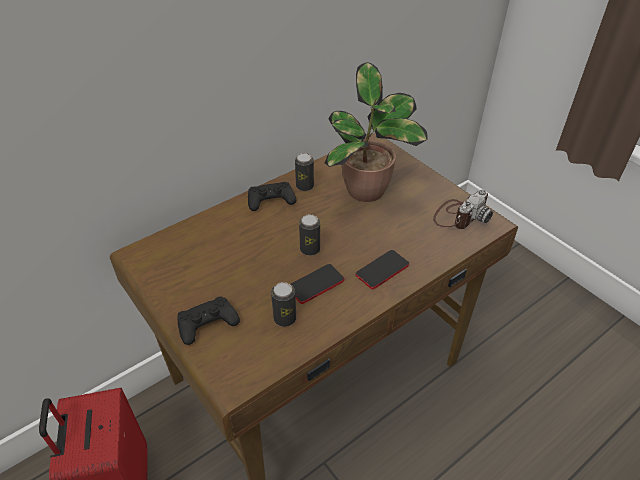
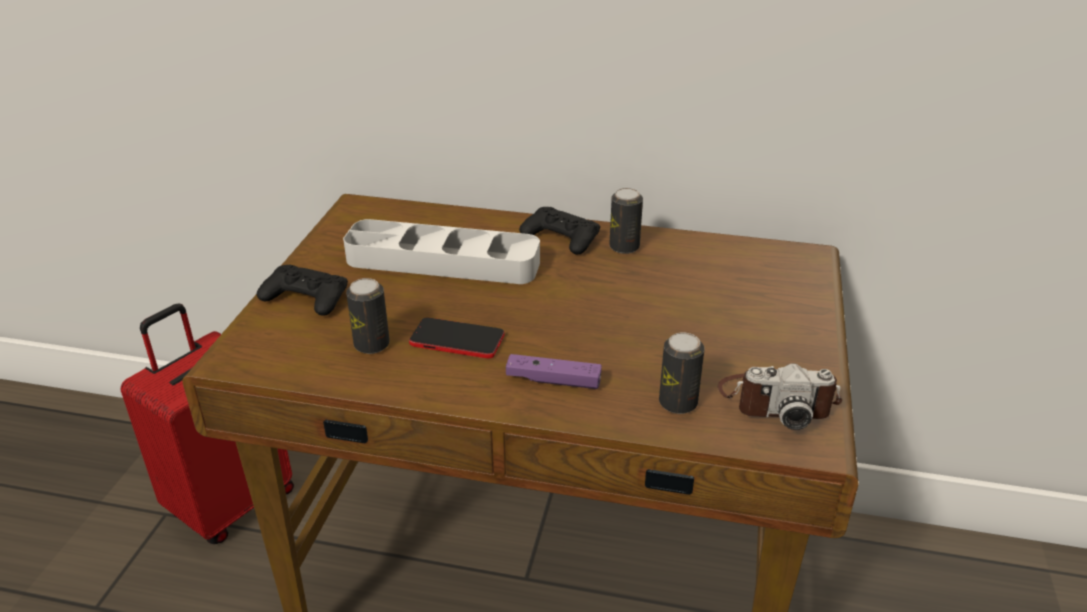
camera: 50 degrees right, 10 degrees down
(239, 252) = (443, 261): none -> grey tray
(310, 249) = (513, 306): can -> can (678, 403)
(367, 192) = (691, 297): potted plant -> none
(382, 270) = (553, 380): phone -> purple game controller

